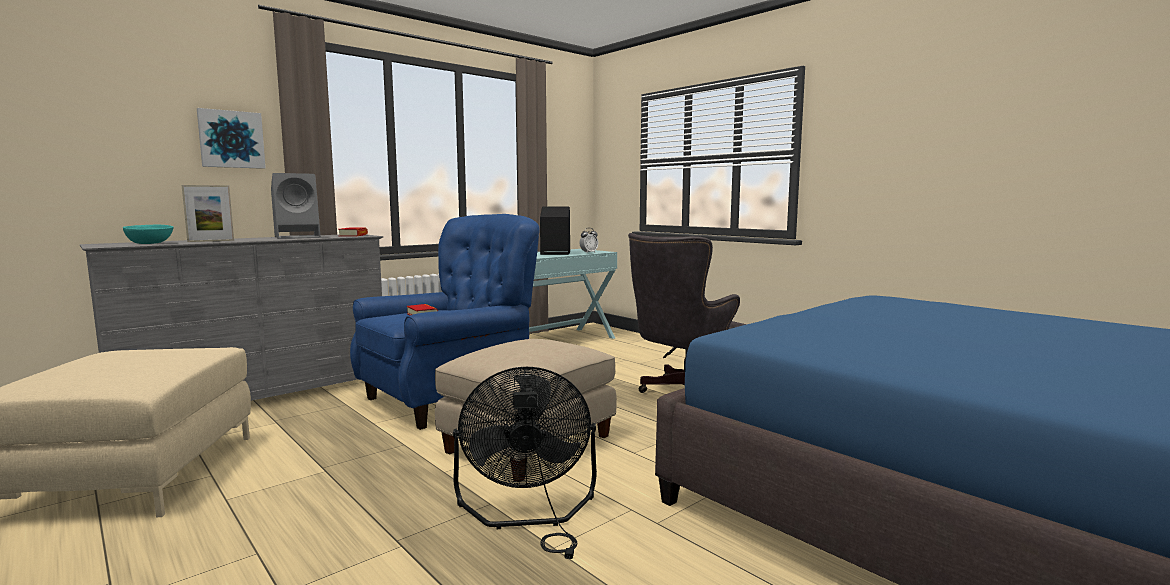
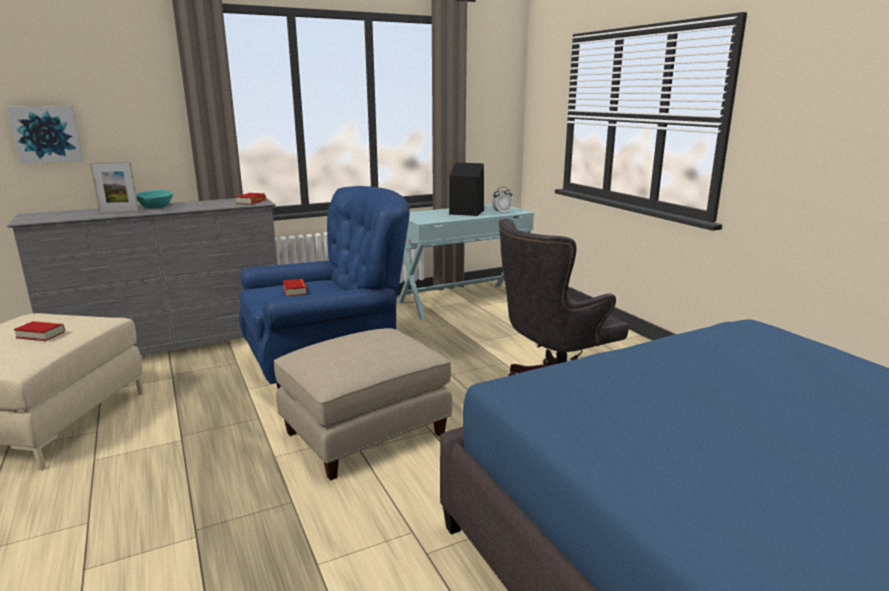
camera: 15 degrees right, 10 degrees up
(147, 361) = (40, 335): none -> book
(149, 243) = (67, 215): turquoise bowl -> turquoise bowl (155, 207)
(231, 139) = (142, 109): picture -> picture (46, 134)
(298, 237) = (200, 204): grey speaker -> none
(532, 515) = (320, 522): black fan -> none

